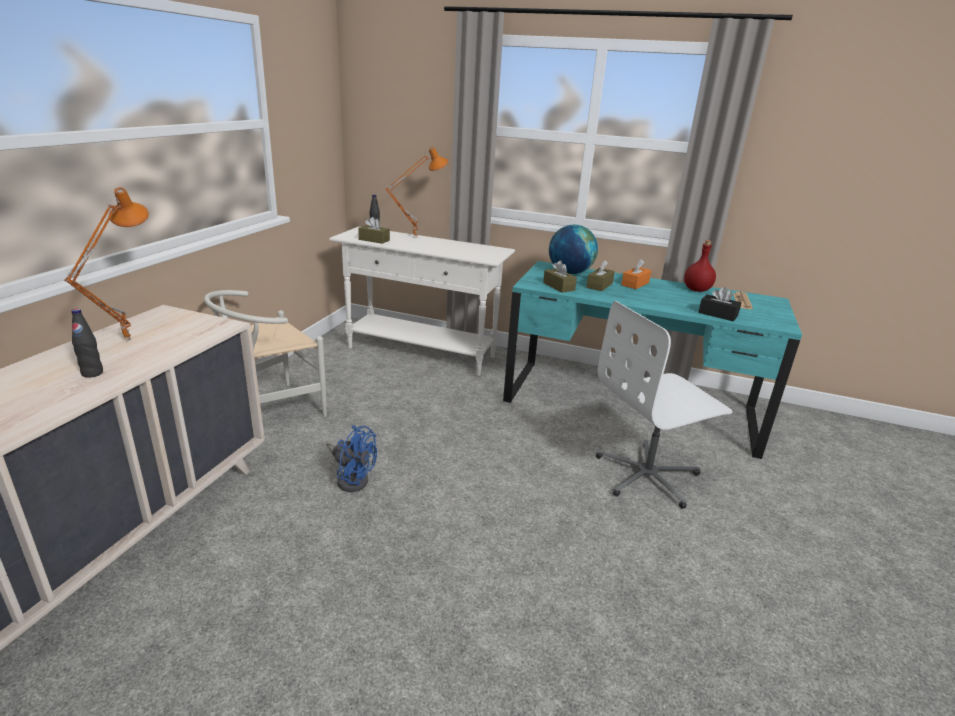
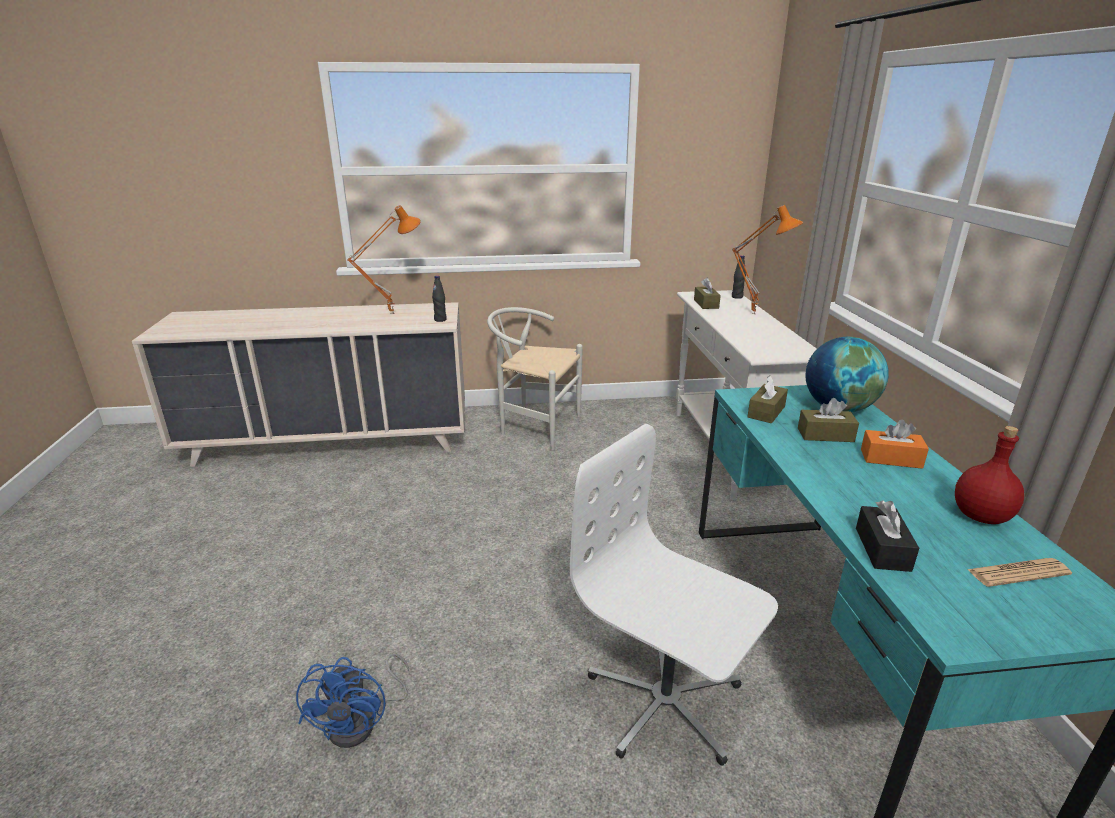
camera: 65 degrees right, 0 degrees up
(92, 373) = (340, 322): black bottle -> black bottle (440, 320)
(352, 478) = (478, 495): blue fan -> blue fan (362, 722)

